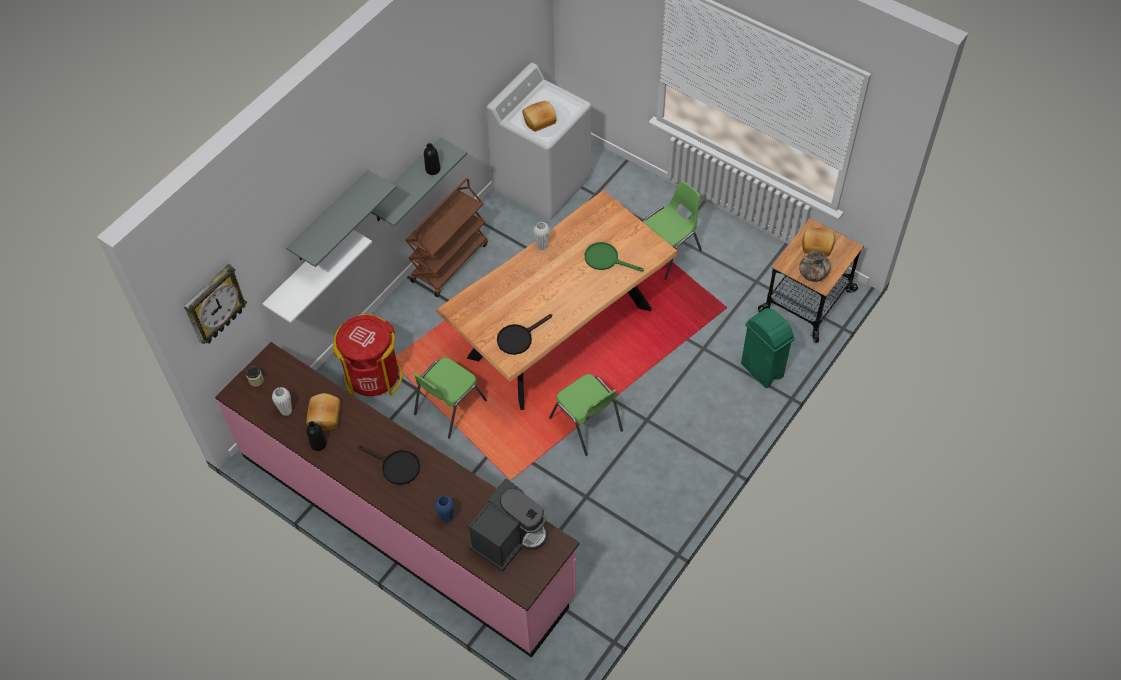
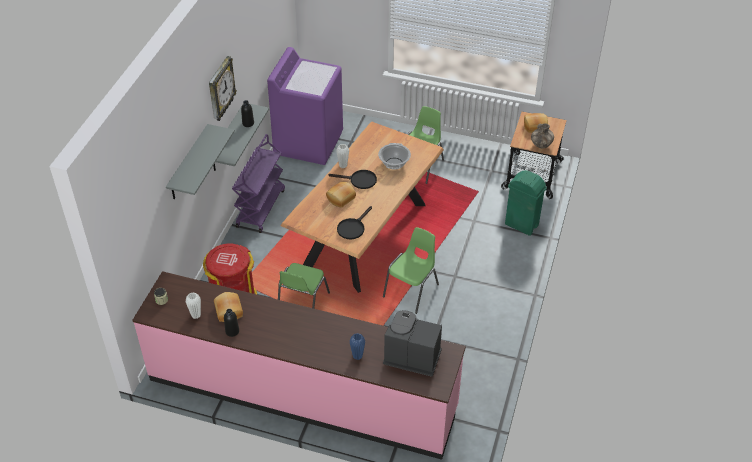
camera: 20 degrees left, 10 degrees down
(214, 305) = (127, 234): wall clock -> wall clock (220, 89)
(306, 272) = (177, 211): white shelf -> none
(396, 466) = (301, 331): black frying pan -> black frying pan (359, 180)
(449, 262) = (260, 208): brown cart -> purple cart
(508, 537) = (411, 356): coffee machine -> coffee machine turned 90 degrees counterclockwise
(540, 121) = (309, 83): bread -> bread (341, 198)
(542, 183) = (308, 142): white washing machine -> purple washing machine
(587, 425) = (412, 290): green chair -> green chair turned 90 degrees counterclockwise
(606, 259) = (394, 163): green frying pan -> cooking pot

